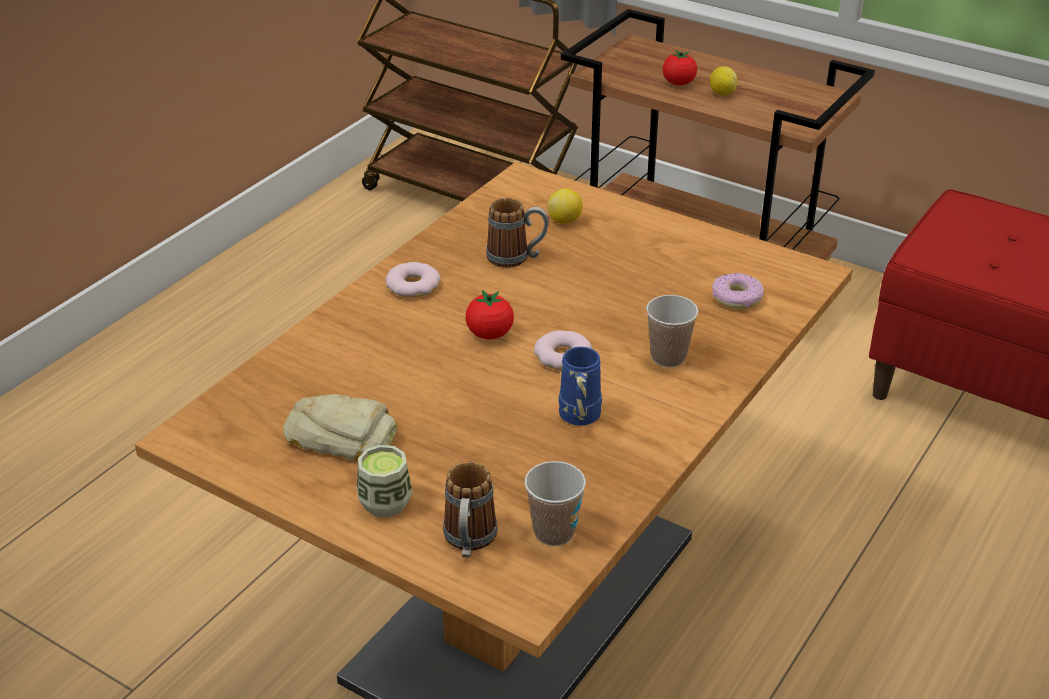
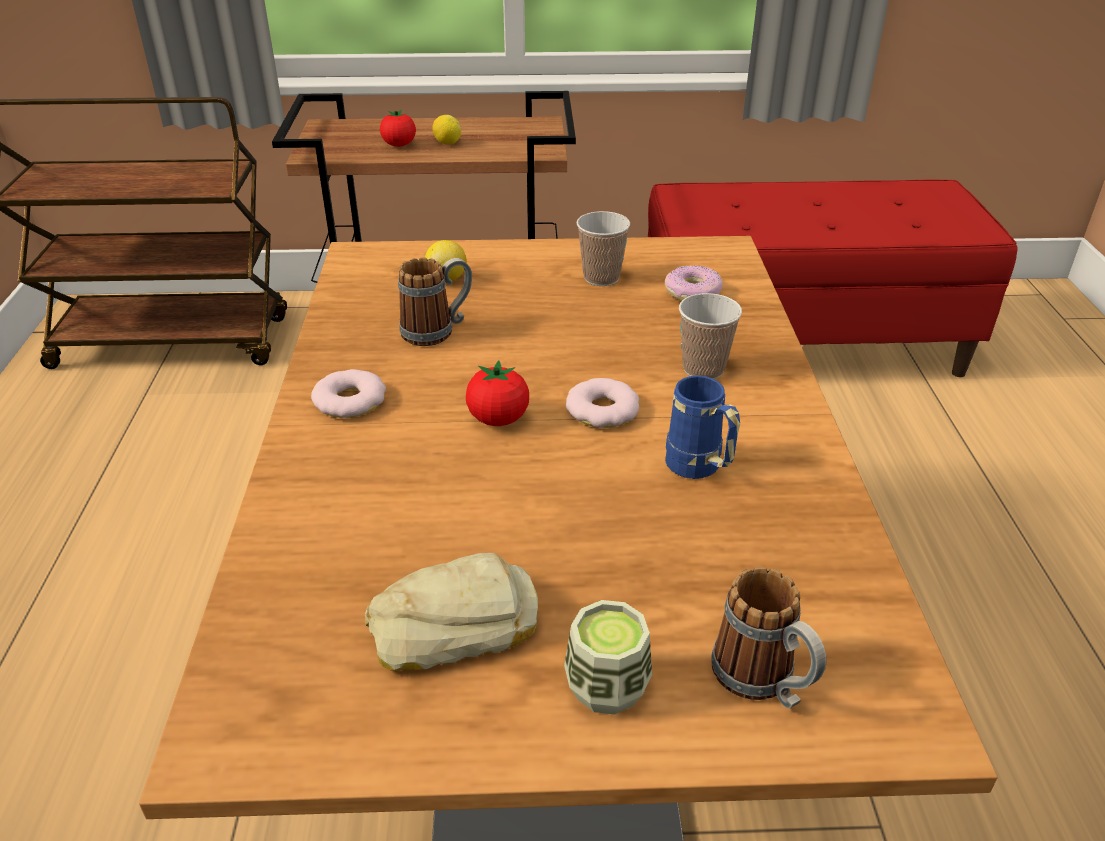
camera: 35 degrees left, 0 degrees up
(554, 532) = (833, 614): cup -> cup (601, 278)

